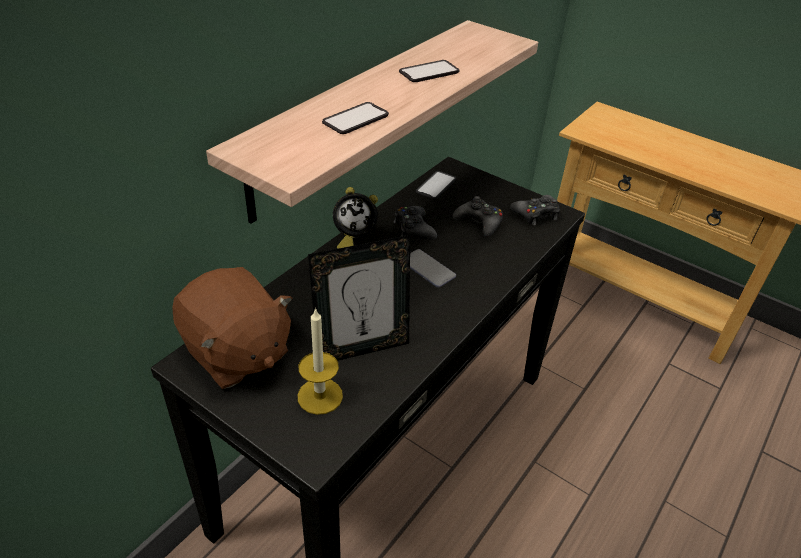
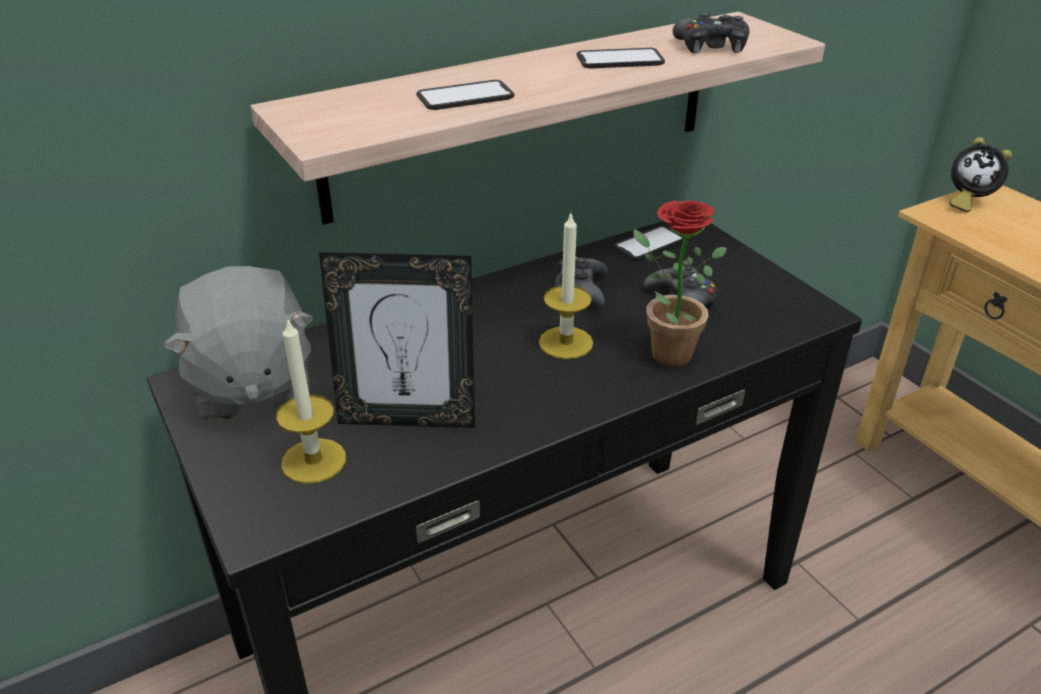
camera: 25 degrees right, 5 degrees down
(236, 353) = (251, 384): brown plush toy -> grey plush toy
(353, 239) = (489, 287): alarm clock -> alarm clock (967, 201)
(427, 269) = (566, 343): phone -> candle
(489, 261) = (663, 351): none -> potted plant
(536, 214) = (778, 306): black game controller -> black game controller (711, 46)

